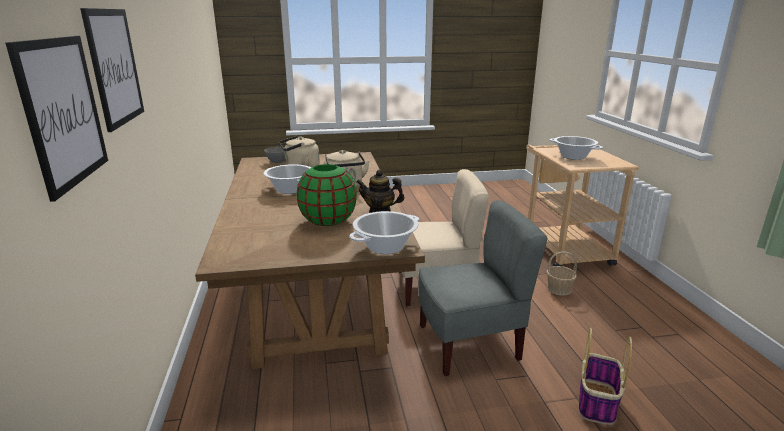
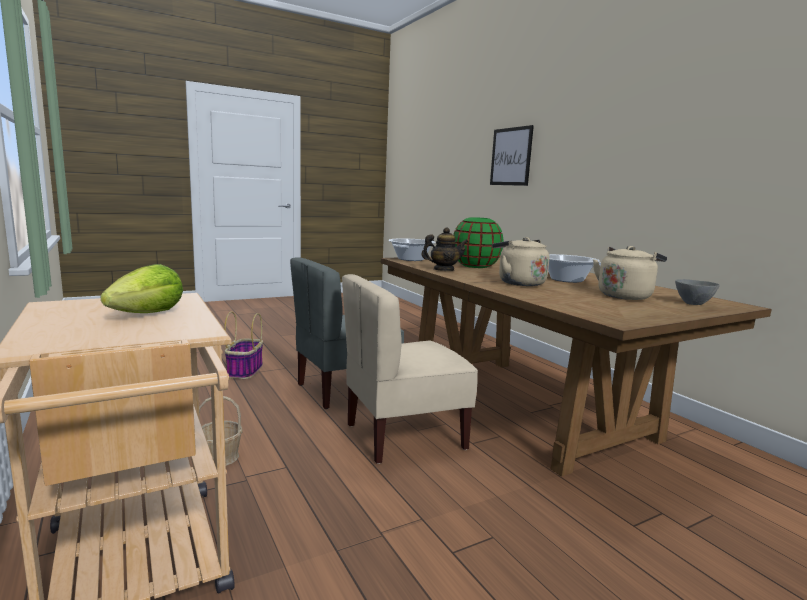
camera: 160 degrees right, 10 degrees down
(115, 67) = (563, 141): picture -> none
(573, 157) = (148, 314): cooking pot -> lettuce

